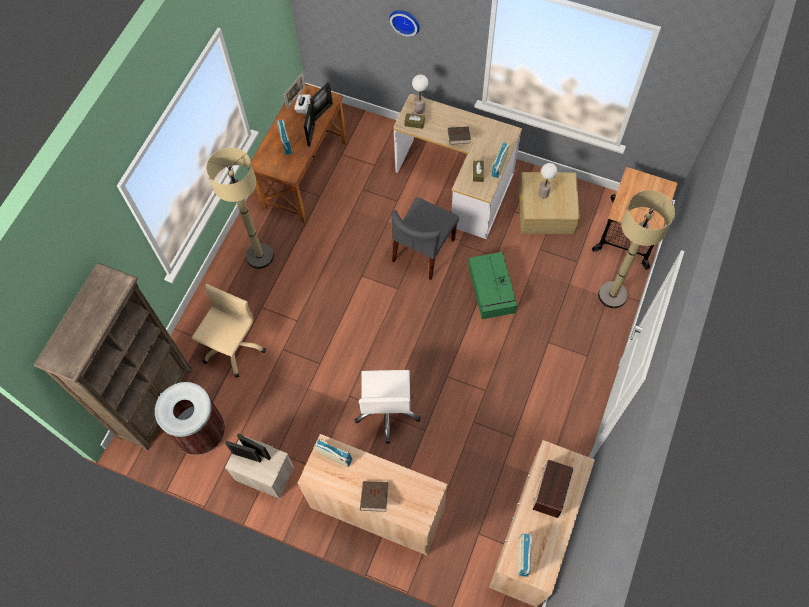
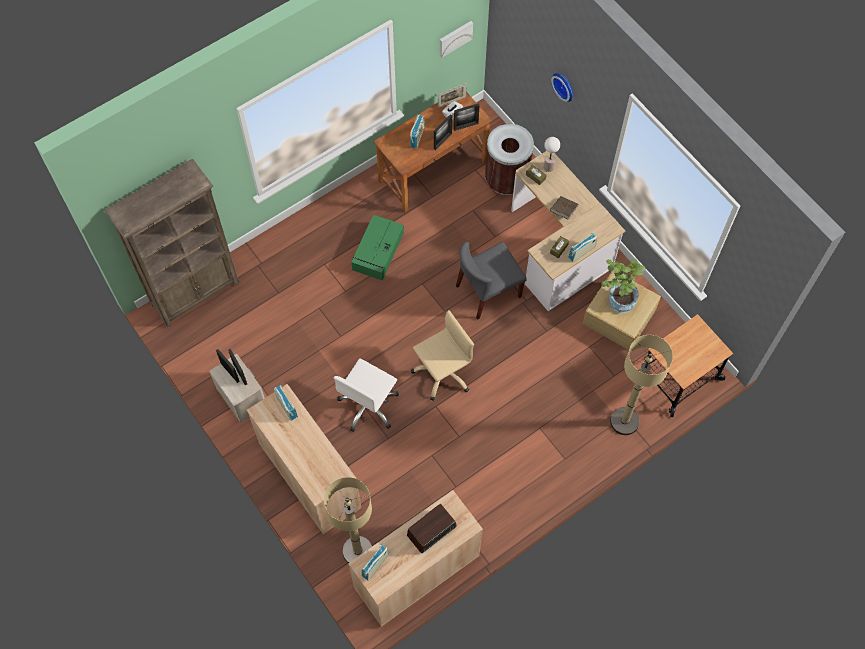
camera: 30 degrees right, 0 degrees up
(201, 432) = (215, 337): brown trash can -> brown trash can (507, 180)
(233, 347) = (281, 284): beige office chair -> beige office chair (443, 372)
(259, 256) = (350, 220): beige floor lamp -> beige floor lamp (357, 551)
(272, 32) = (455, 38): none -> picture
(374, 498) = (295, 455): brown book -> none
(491, 290) = (522, 357): green storage box -> green storage box (377, 252)
(543, 194) = (618, 299): table lamp -> potted plant

